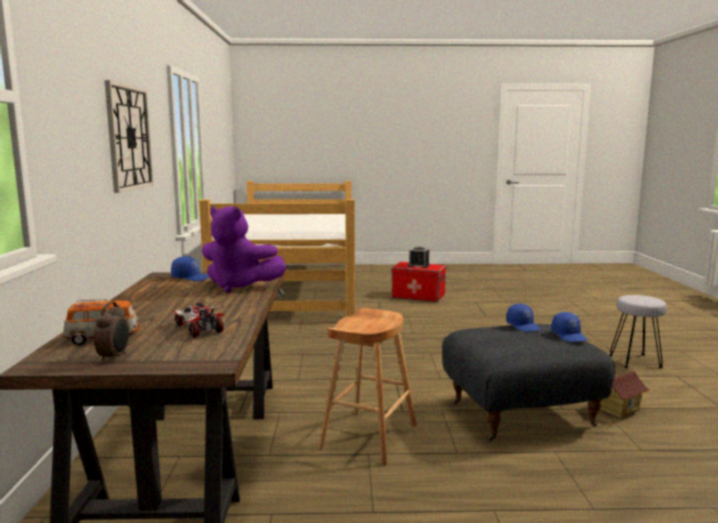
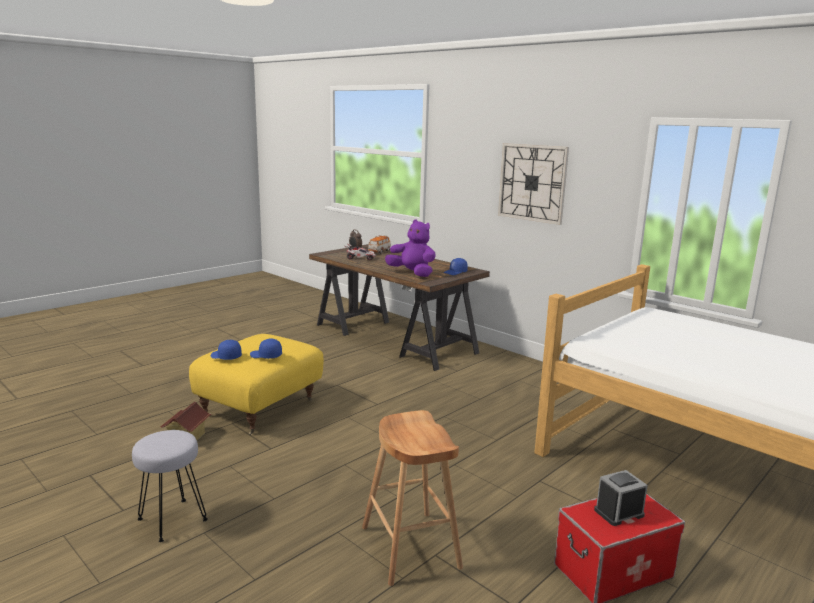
camera: 135 degrees right, 5 degrees up
(239, 287) = (412, 273): purple plush toy -> purple plush toy turned 60 degrees clockwise
(369, 436) = (332, 367): brown stool -> brown stool (410, 547)
(520, 413) = (260, 409): grey ottoman -> yellow ottoman

